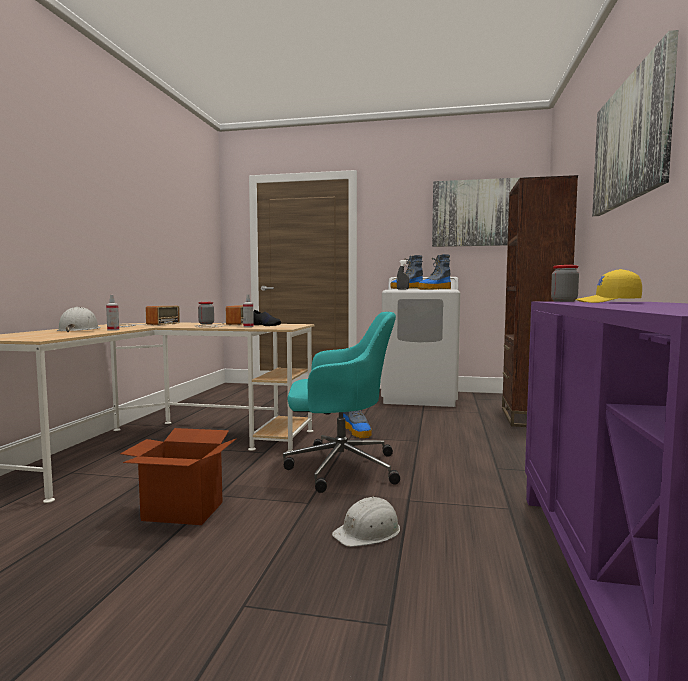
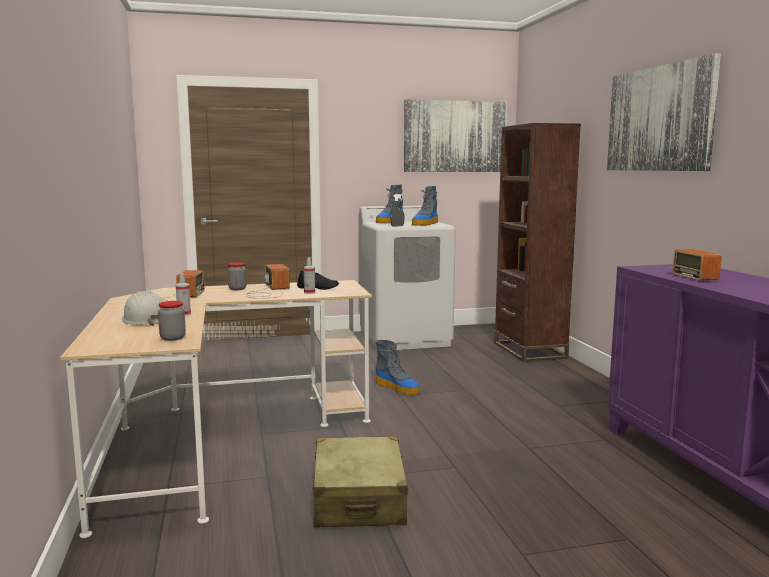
camera: 25 degrees left, 5 degrees up
(182, 511) = (359, 499): cardboard box -> beige suitcase
(339, 467) = (434, 429): turquoise office chair -> none
(368, 532) = (534, 480): white hard hat -> none
(564, 301) = (649, 268): jar -> jar (172, 338)
(608, 302) = (694, 273): yellow cap -> radio

